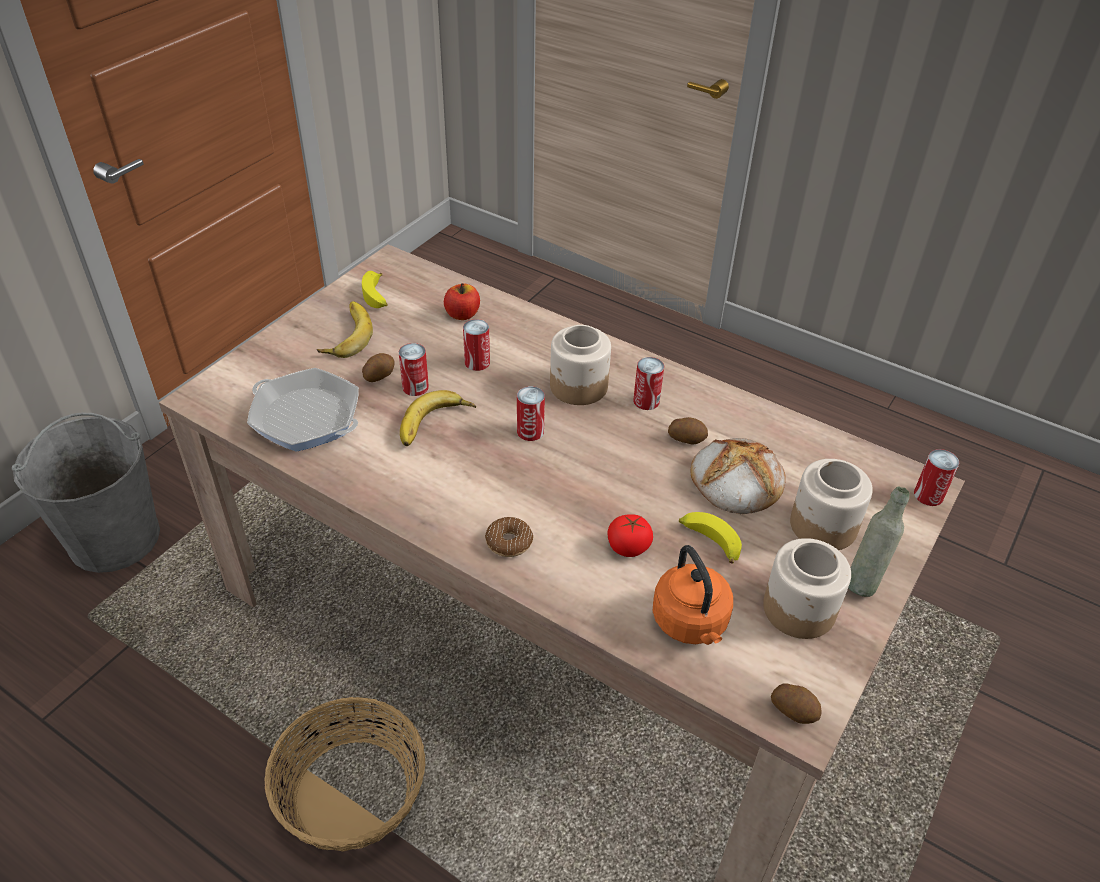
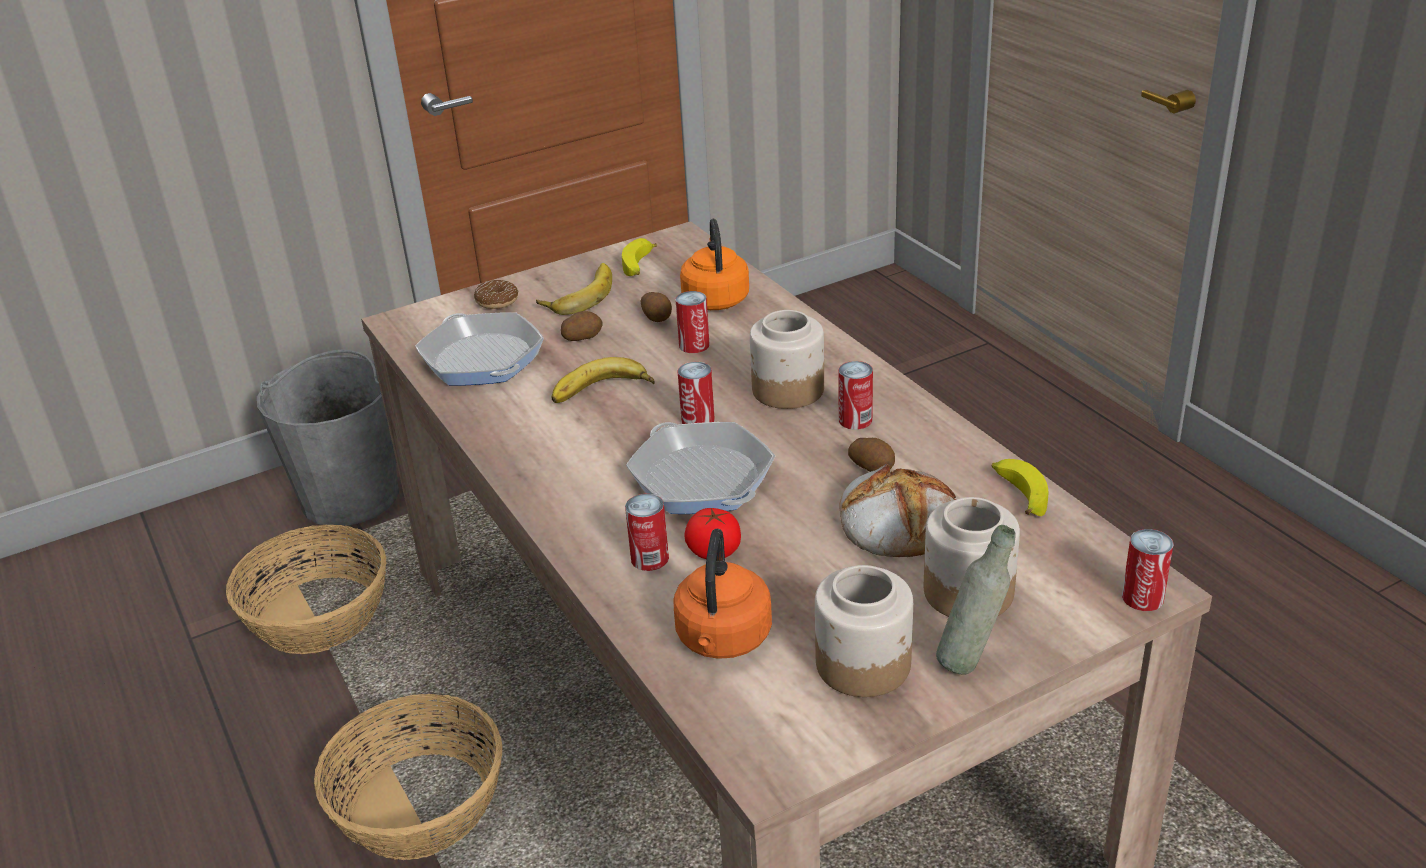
camera: 30 degrees right, 10 degrees down
(155, 658) = (318, 616): none -> basket
(415, 387) = (610, 355): can -> can (649, 558)
(462, 314) = (715, 298): apple -> orange kettle
(509, 542) = (590, 513): donut -> donut (497, 301)
(572, 485) = (701, 479): none -> frying pan
(709, 541) = (811, 570): banana -> banana (1018, 494)
(794, 710) = (770, 756): potato -> potato (658, 317)

